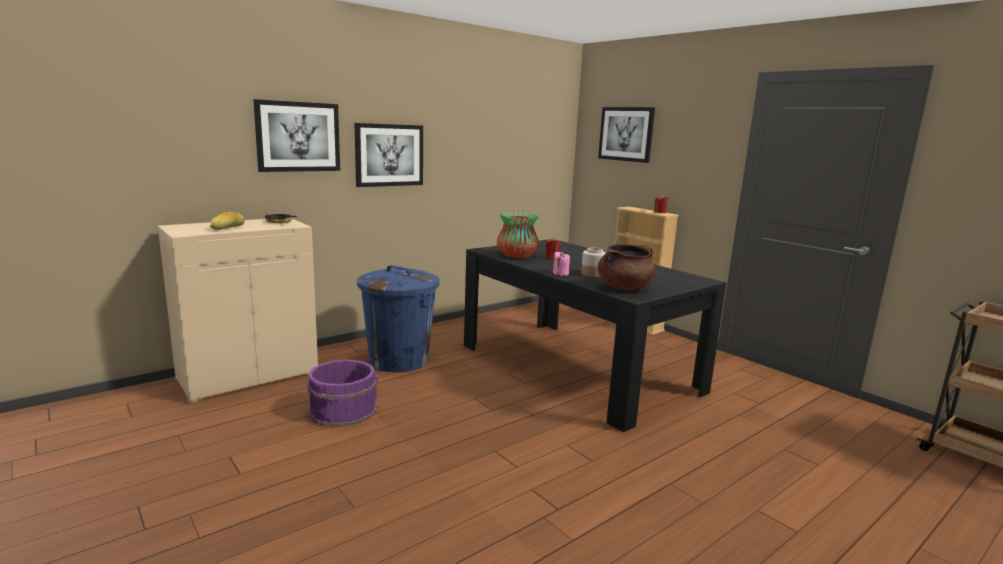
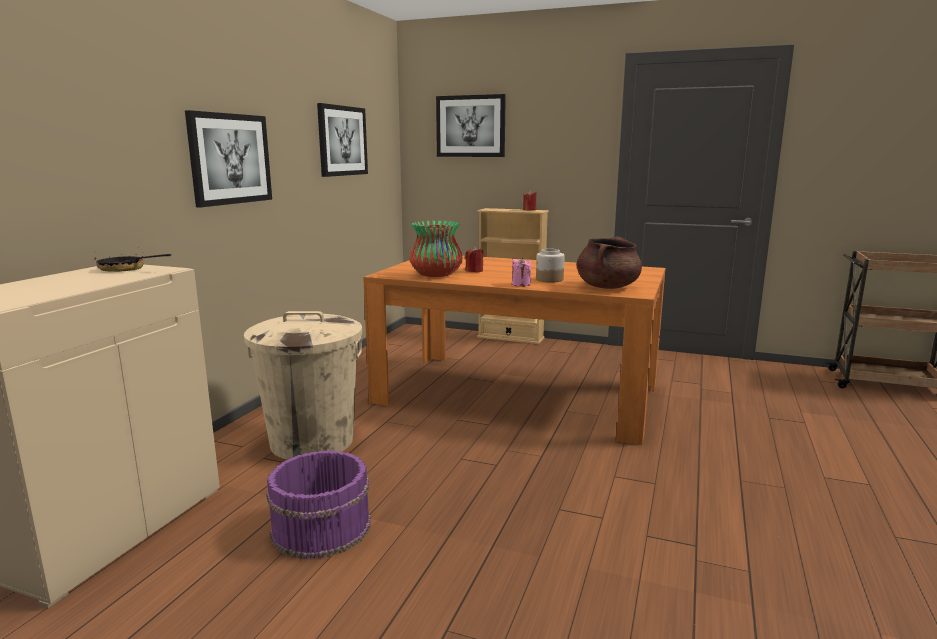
camera: 30 degrees left, 0 degrees up
(228, 228) = (59, 287): bread -> none
(298, 136) = (113, 131): picture -> picture (342, 141)
(399, 360) = (311, 441): blue trash can -> beige trash can
(577, 367) = (516, 394): black dining table -> orange dining table

